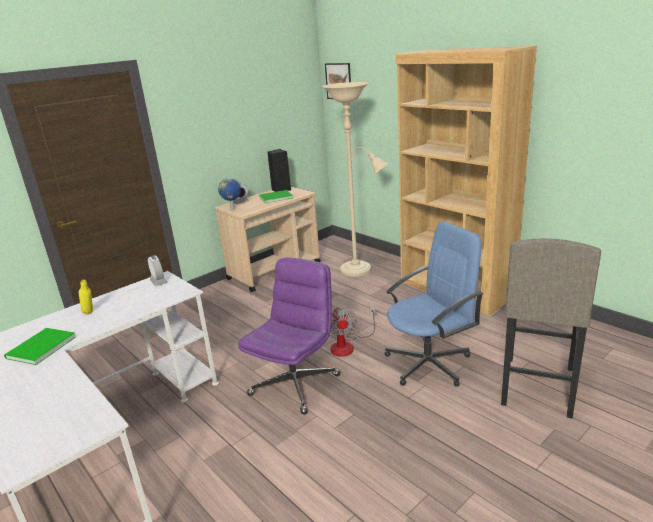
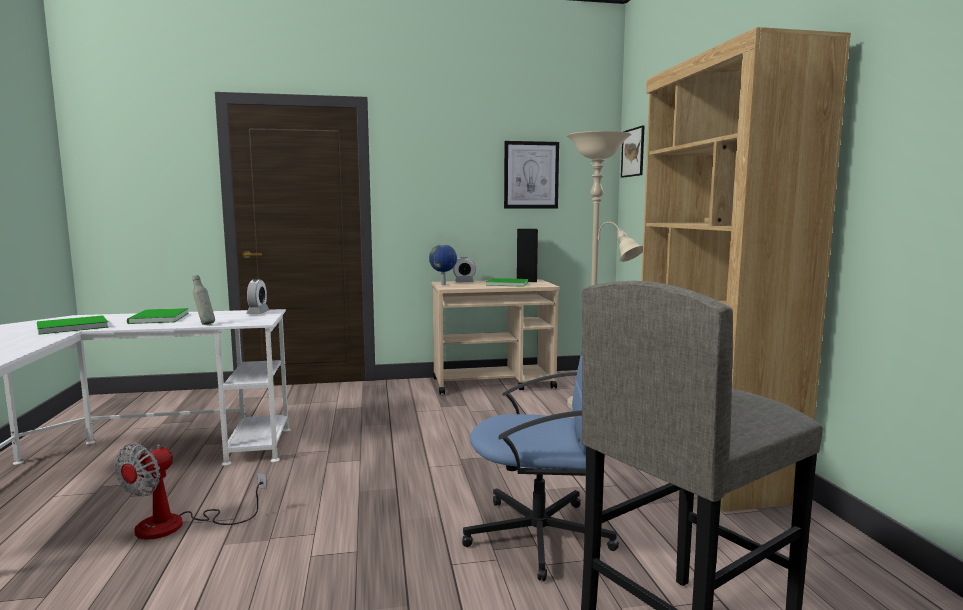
camera: 30 degrees right, 15 degrees down
(90, 314) = (157, 318): yellow bottle -> green book
(149, 307) = (204, 324): none -> grey bottle
(268, 106) = (531, 175): none -> picture
(295, 384) = (345, 492): purple office chair -> none
(348, 345) = (464, 476): fan -> fan (177, 525)

